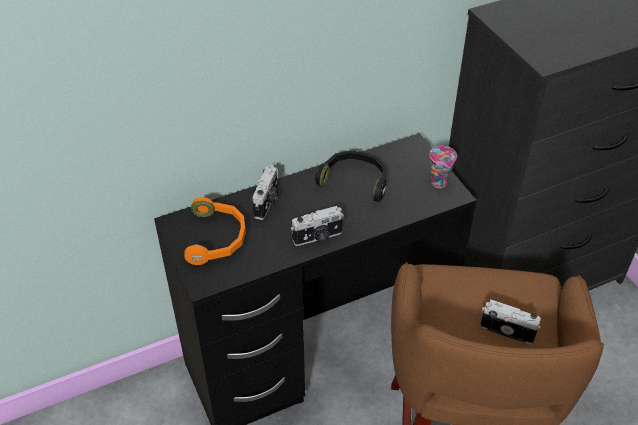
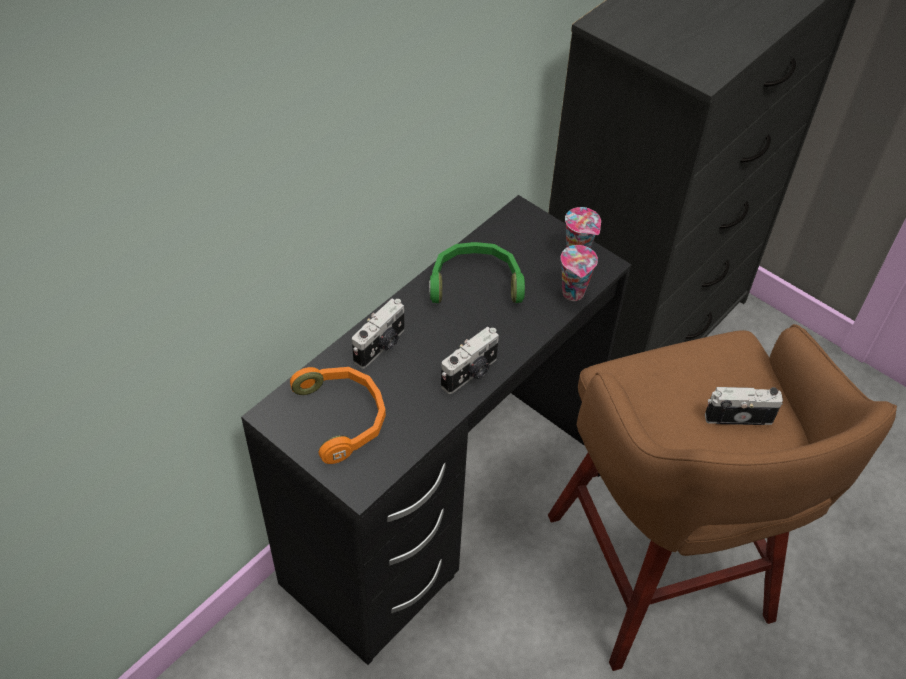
camera: 25 degrees left, 5 degrees up
(267, 202) = (381, 346): camera -> camera turned 45 degrees clockwise
(355, 180) = (475, 282): black headphones -> green headphones
(421, 207) = (574, 294): none -> cup

